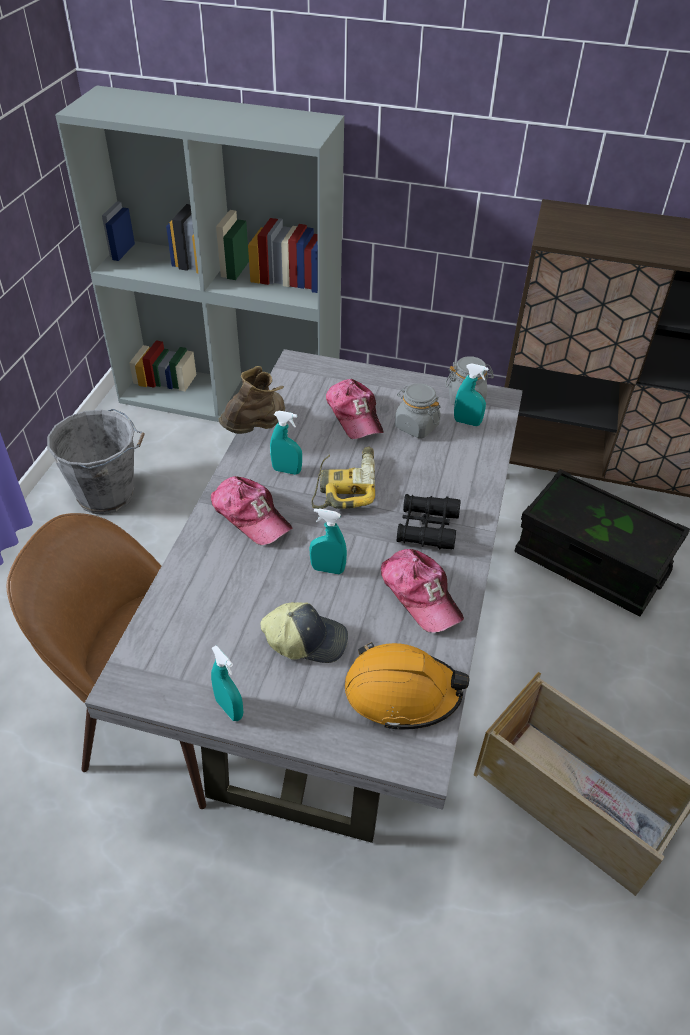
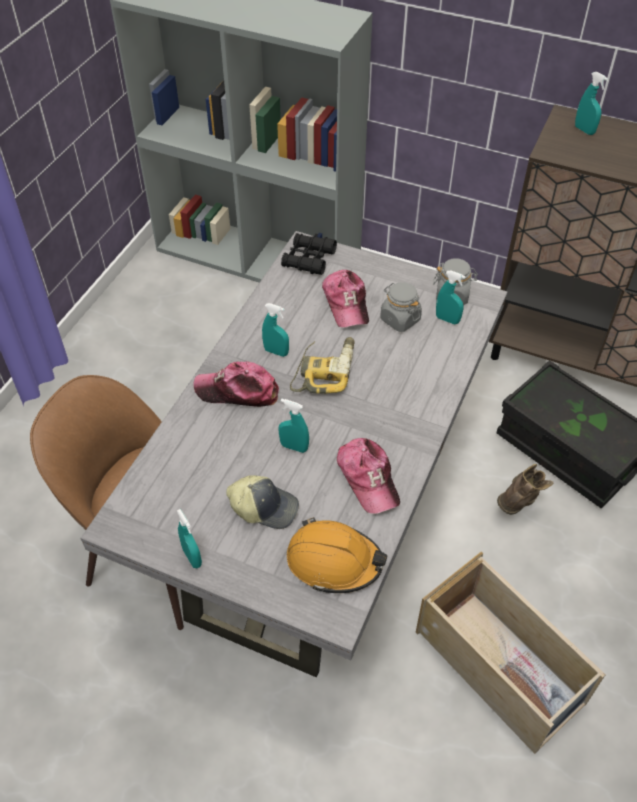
camera: 10 degrees right, 5 degrees up
(108, 495) = (137, 341): grey bucket -> none
(250, 516) = (237, 391): cap -> cap turned 135 degrees clockwise
(257, 429) = (257, 310): brown boot -> brown boot (519, 501)
(427, 528) = (388, 418): black binoculars -> black binoculars (308, 259)
(580, 219) = (584, 130): none -> turquoise spray bottle

